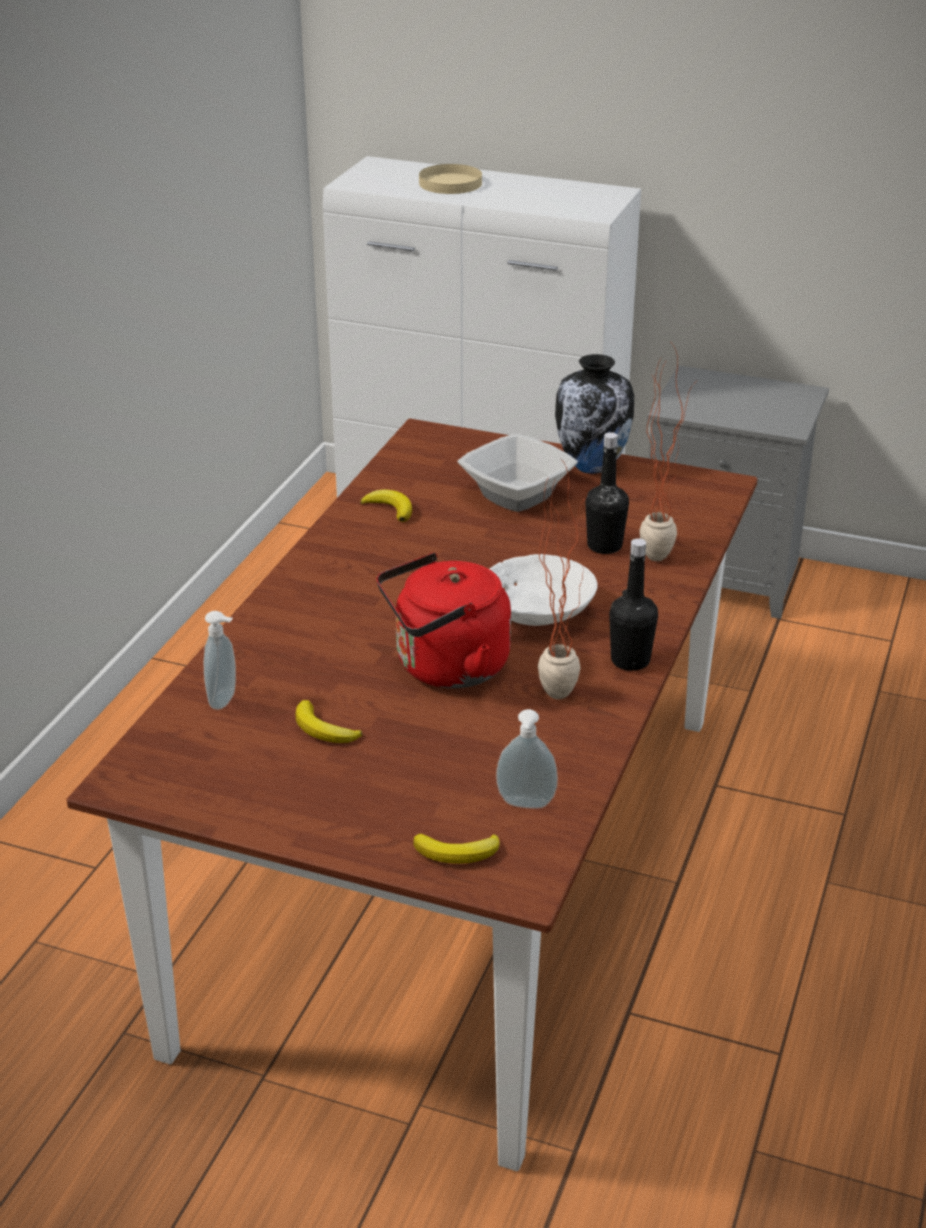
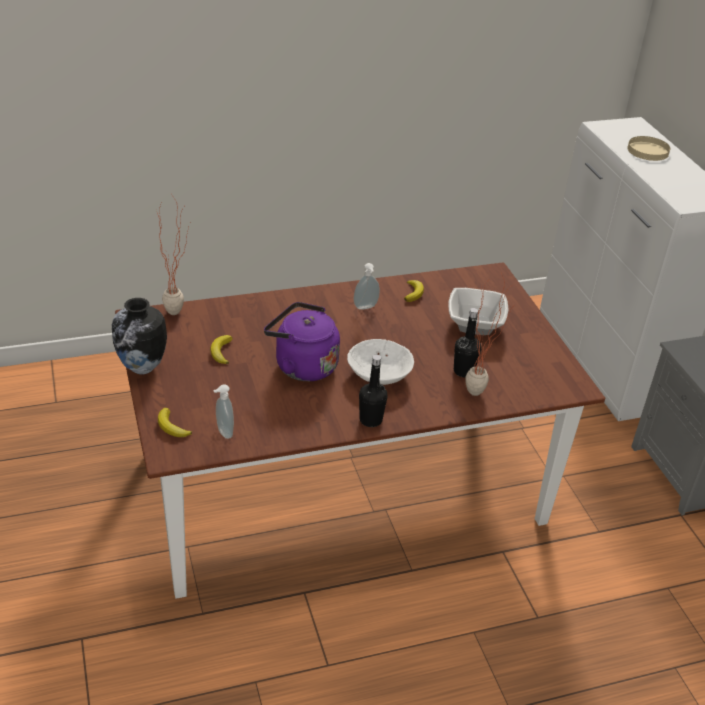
camera: 50 degrees right, 5 degrees up
(225, 700) = (215, 317): soap dispenser -> soap dispenser (366, 307)
(445, 668) = (302, 365): red kettle -> purple kettle
(558, 686) = (324, 405): potted plant -> potted plant (180, 311)
(592, 466) = (536, 337): vase -> vase (142, 368)

